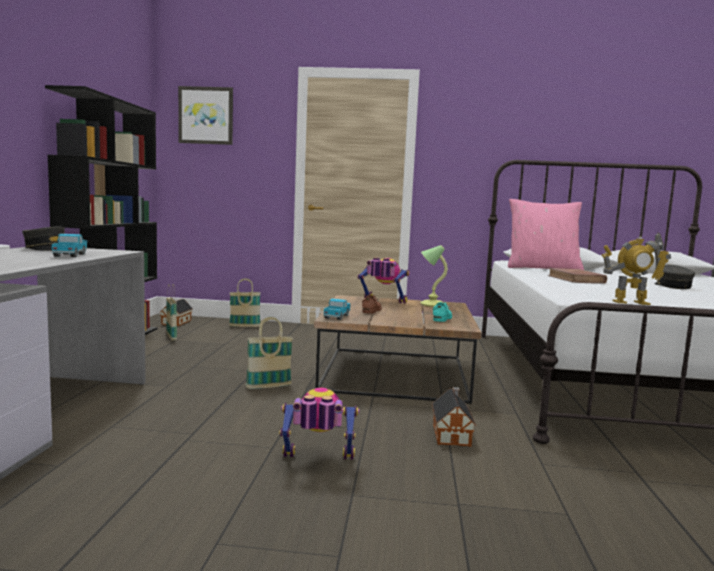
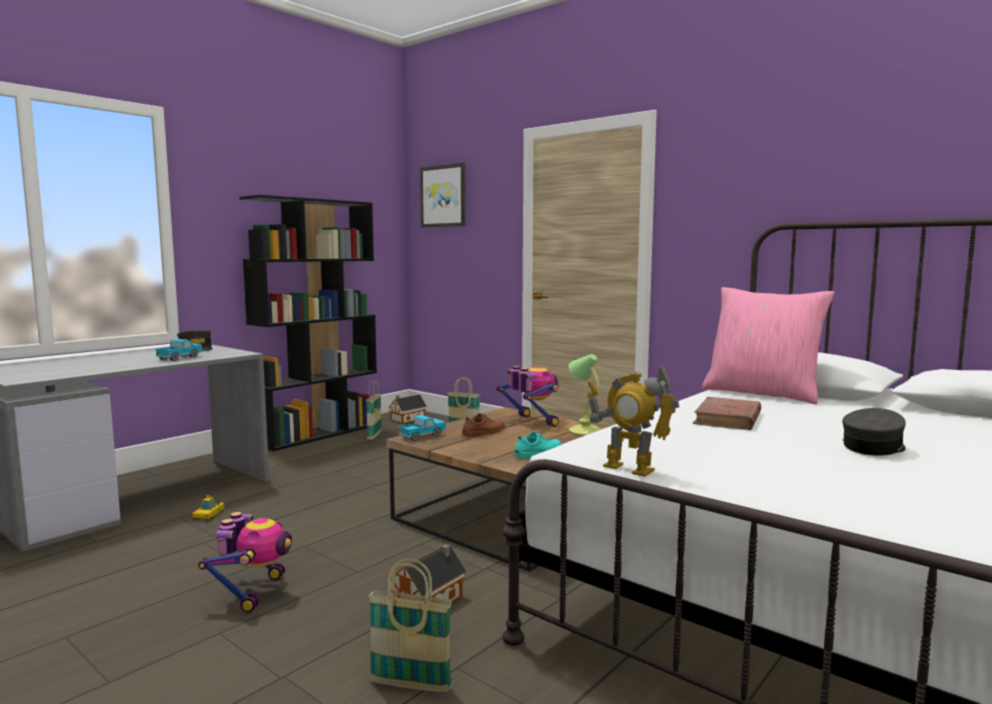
camera: 35 degrees right, 0 degrees up
(141, 419) = (208, 515): none -> toy car
(268, 386) = (359, 504): basket -> basket (410, 685)
(317, 462) = (254, 592): toy robot -> toy robot turned 60 degrees clockwise

